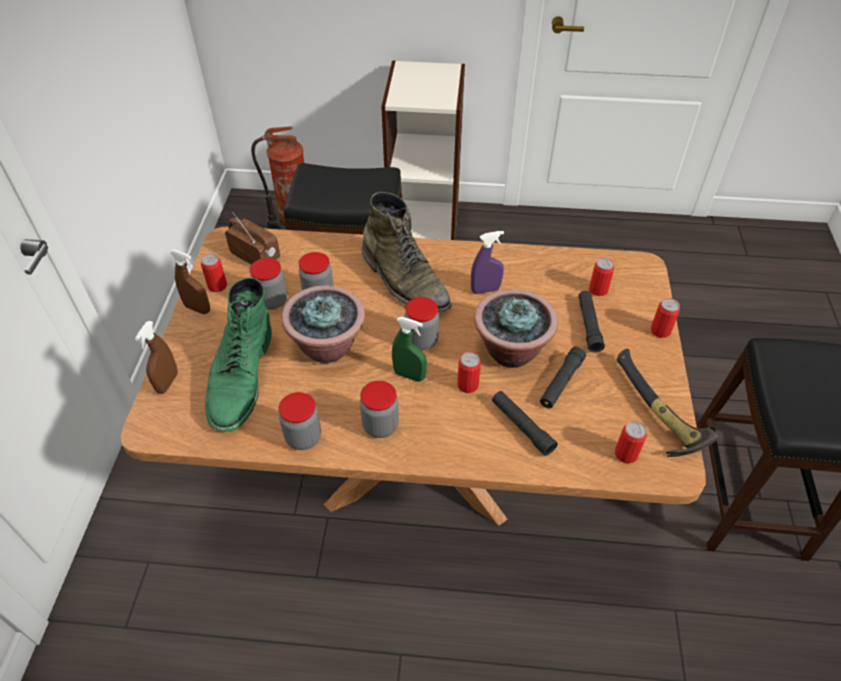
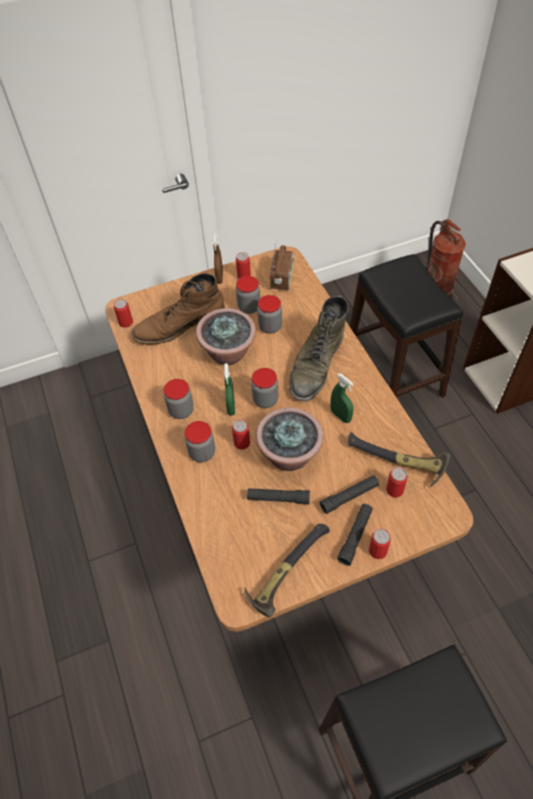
camera: 65 degrees right, 5 degrees up
(167, 382) = (157, 297): brown spray bottle -> none
(241, 377) = (180, 326): green boot -> brown boot
(303, 437) = (152, 377): jar -> jar (202, 453)
(485, 290) = (340, 416): purple spray bottle -> green spray bottle
(522, 426) = (223, 489): black flashlight -> black flashlight (355, 536)
(568, 274) = (398, 463): none -> hammer
(626, 454) = (234, 563): can -> can (126, 322)

